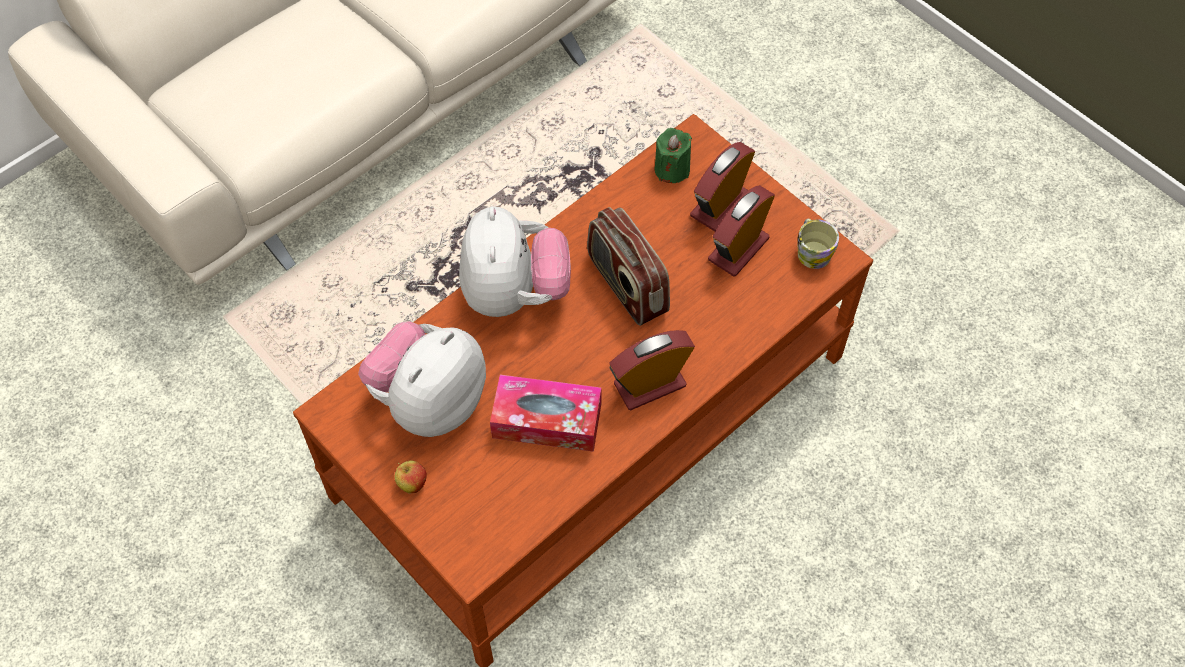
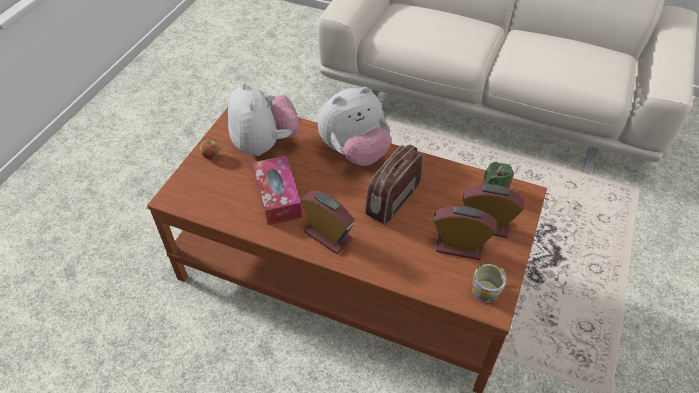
camera: 65 degrees right, 10 degrees down
(429, 401) = (265, 144): plush toy -> plush toy turned 60 degrees clockwise

